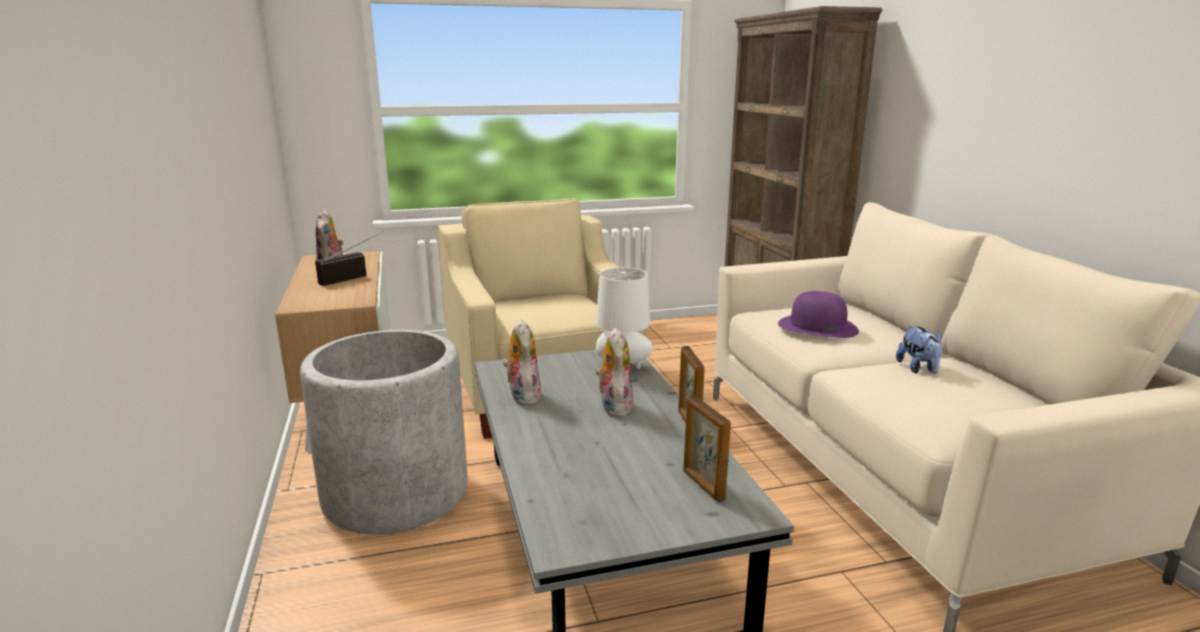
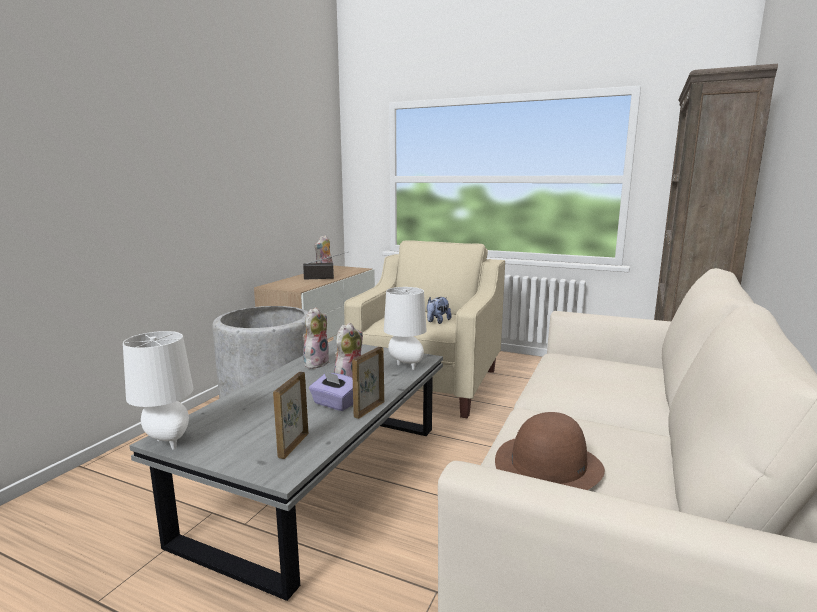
camera: 40 degrees right, 5 degrees down
(570, 547) = (166, 442): none -> white table lamp
(646, 431) = (334, 404): none -> purple tissue box
(817, 327) = (580, 375): purple hat -> none
(918, 369) = (603, 433): plush toy -> plush toy (437, 322)
(946, 406) = (548, 465): none -> brown hat

